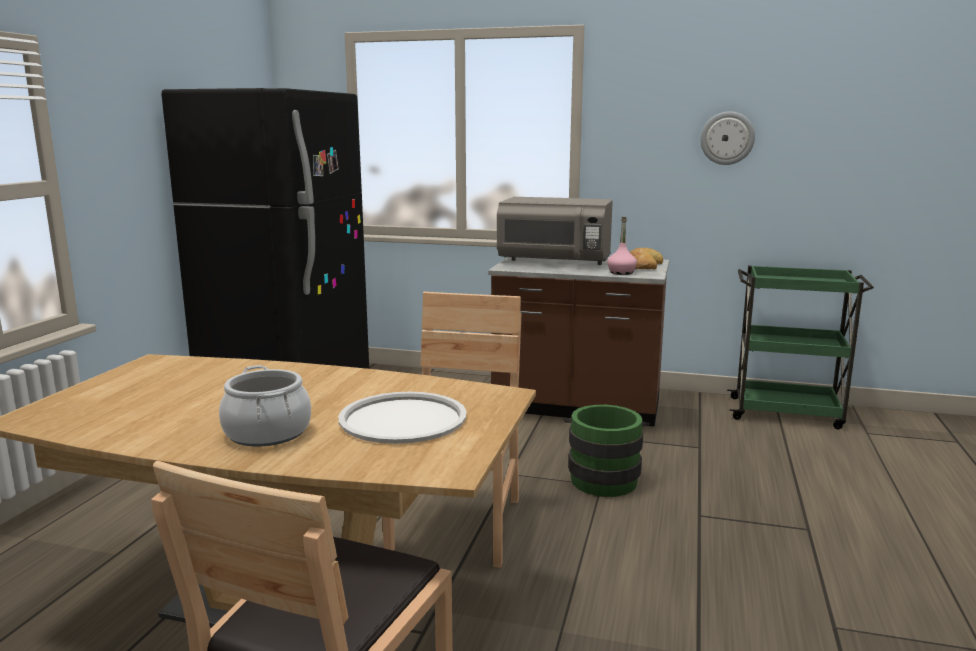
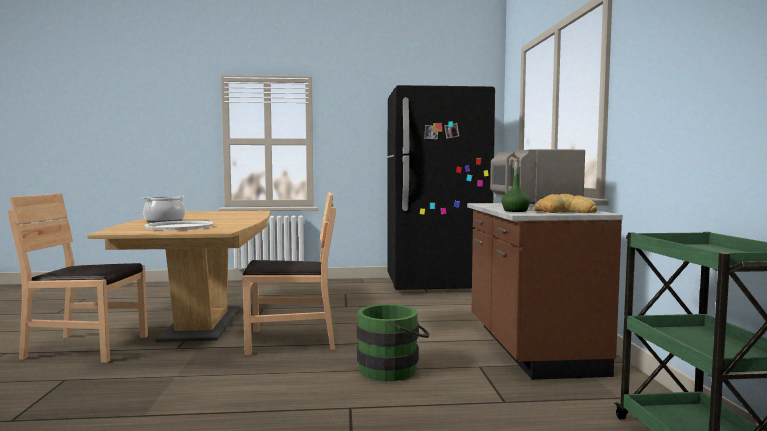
camera: 70 degrees right, 10 degrees down
(621, 272) = (515, 211): pink bottle -> green bottle
(727, 138) = (701, 68): wall clock -> none

